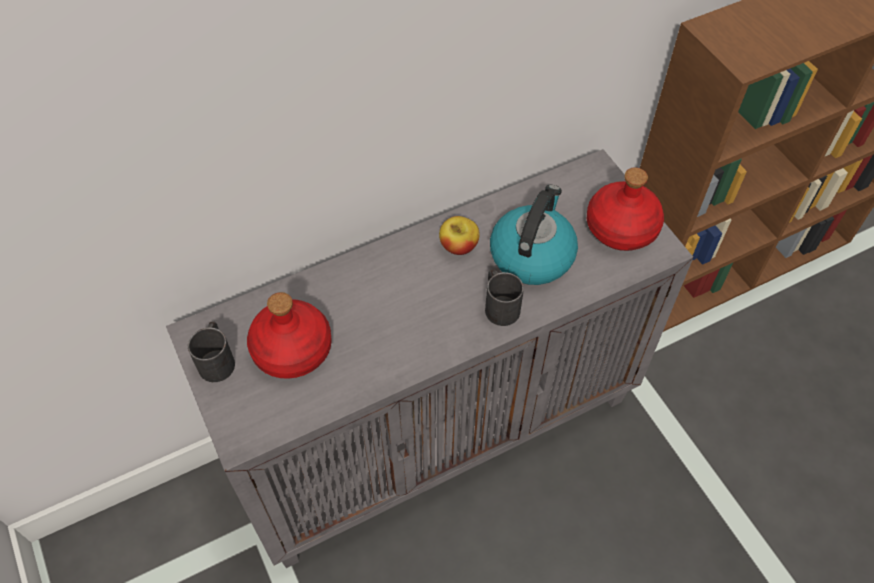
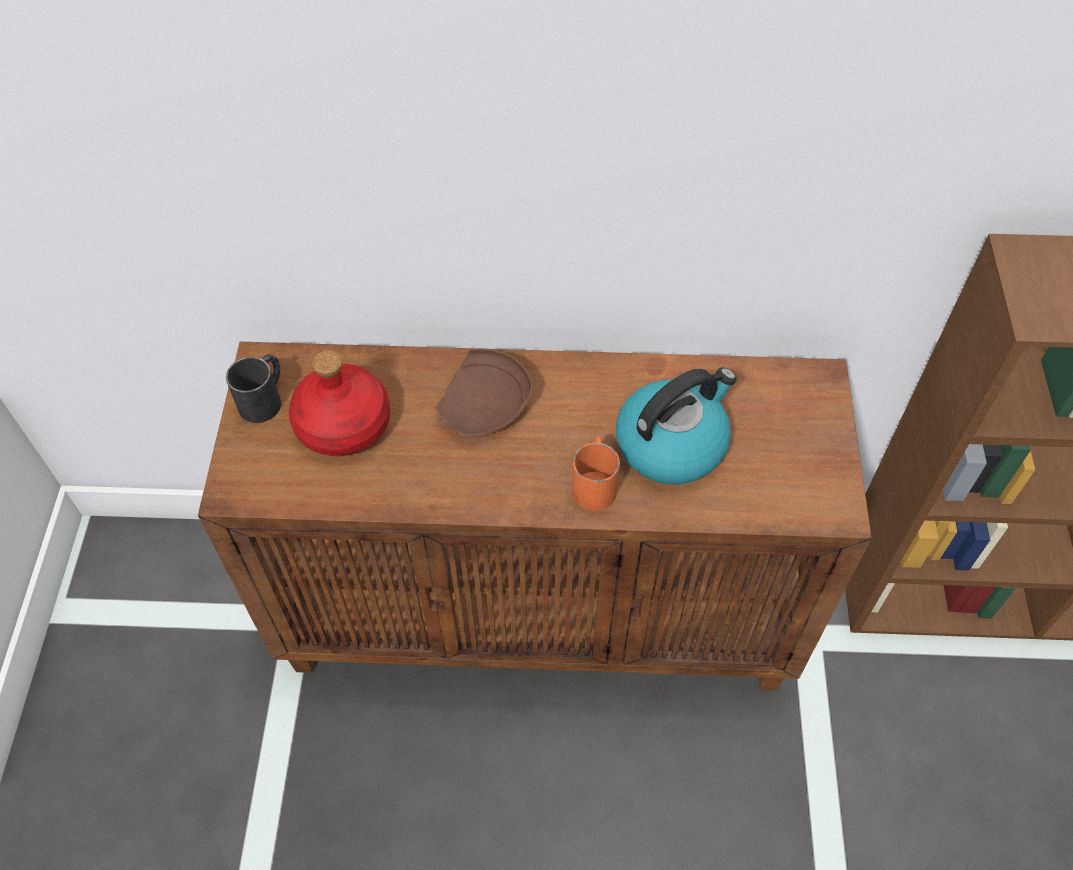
camera: 30 degrees right, 0 degrees up
(389, 289) = (486, 408): none -> brown plate
(437, 430) = (541, 611): grey cabinet -> brown cabinet
(458, 246) = (594, 396): apple -> none
(499, 304) = (595, 482): black mug -> orange mug
(621, 227) = (802, 461): red bottle -> none

